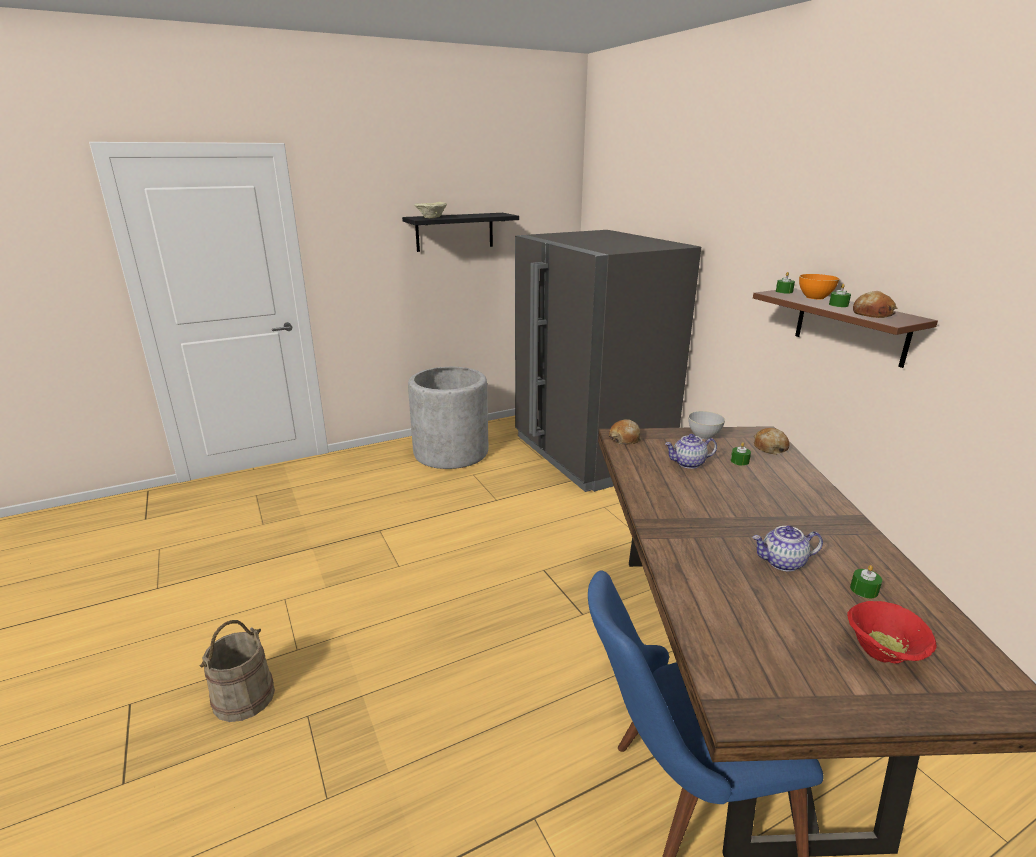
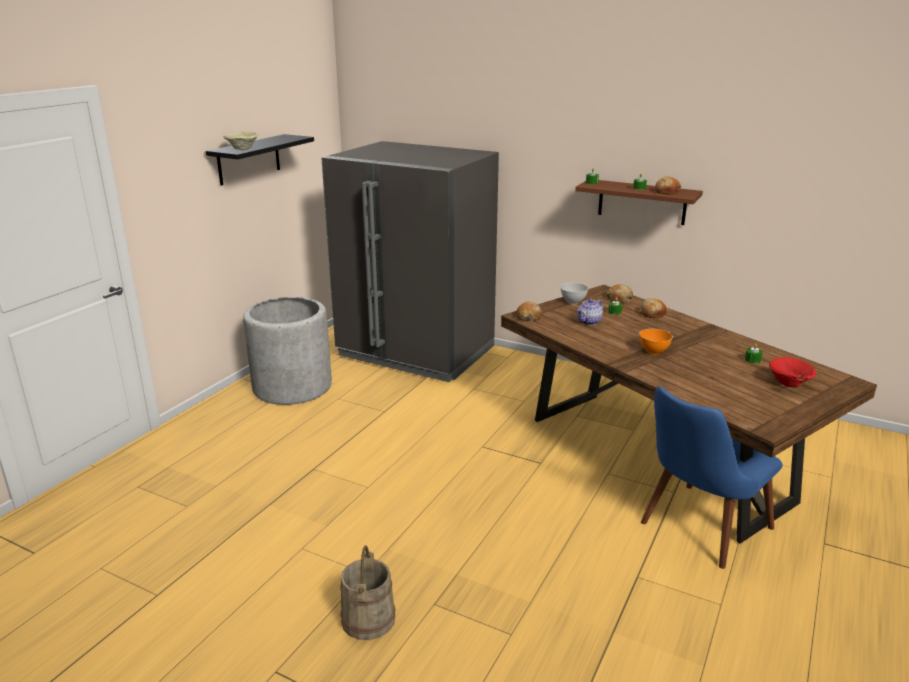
camera: 35 degrees left, 0 degrees up
(782, 563) = (705, 360): teapot -> none
(789, 477) = (652, 313): none -> bread
(815, 297) = (617, 184): orange bowl -> orange bowl (654, 351)

